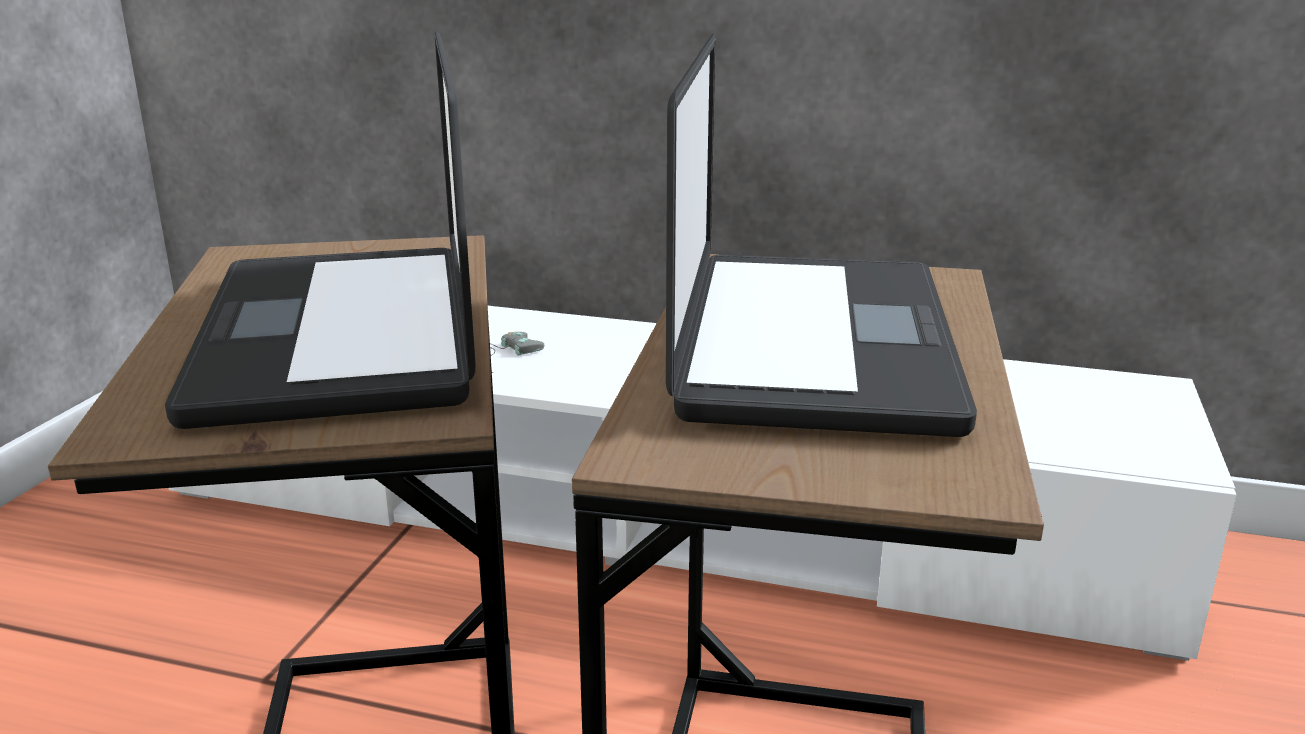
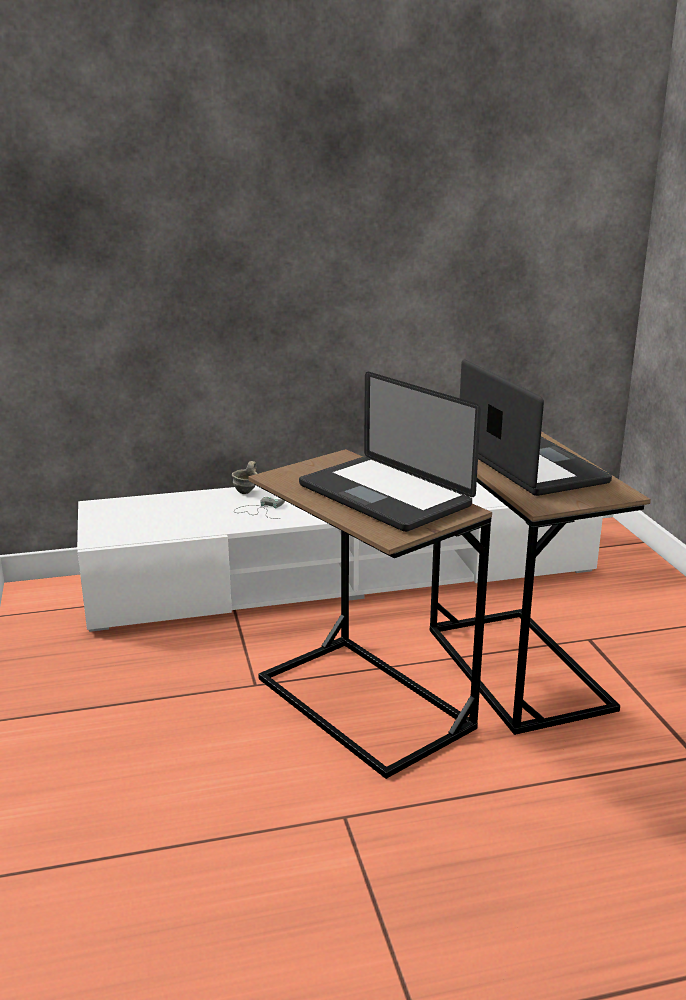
camera: 30 degrees left, 0 degrees up
(519, 318) = (248, 491): none -> grey mug

